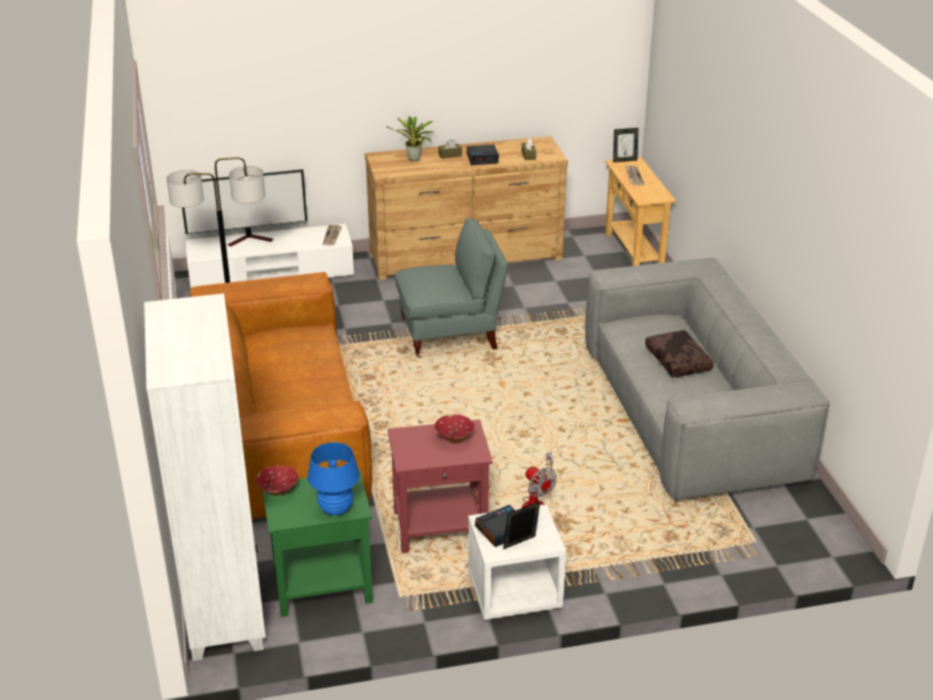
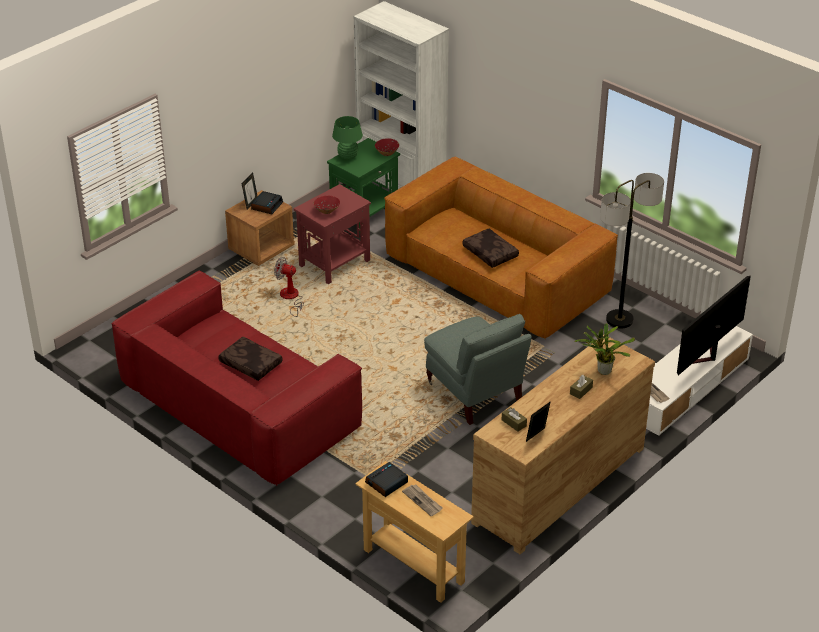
camera: 145 degrees right, 5 degrees up
(304, 369) = (491, 253): none -> brown pillow
(336, 509) = (348, 157): blue table lamp -> green table lamp
(450, 336) = (474, 392): grey armchair -> grey armchair turned 75 degrees counterclockwise
(482, 158) = (548, 399): alarm clock -> alarm clock (386, 483)
(514, 593) = (261, 249): white nightstand -> brown nightstand
(624, 160) = (454, 525): picture frame -> picture frame (537, 436)
(691, 411) = (239, 405): grey sofa -> red sofa

